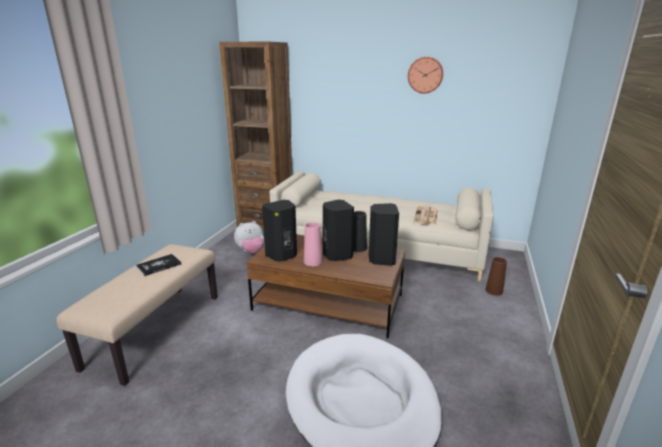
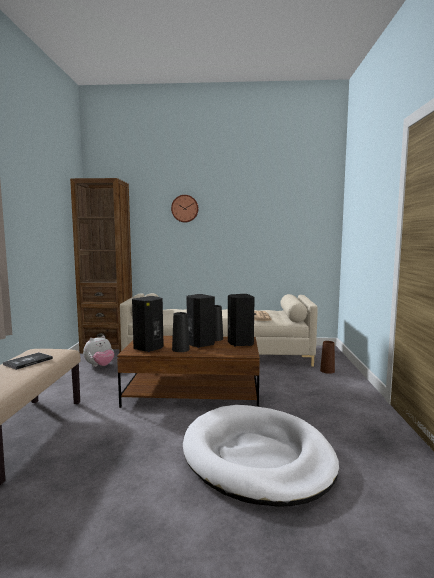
camera: 15 degrees left, 15 degrees down
(313, 261) = (180, 349): pink vase -> black vase
(425, 75) = (245, 208): wall clock -> wall clock (185, 208)

